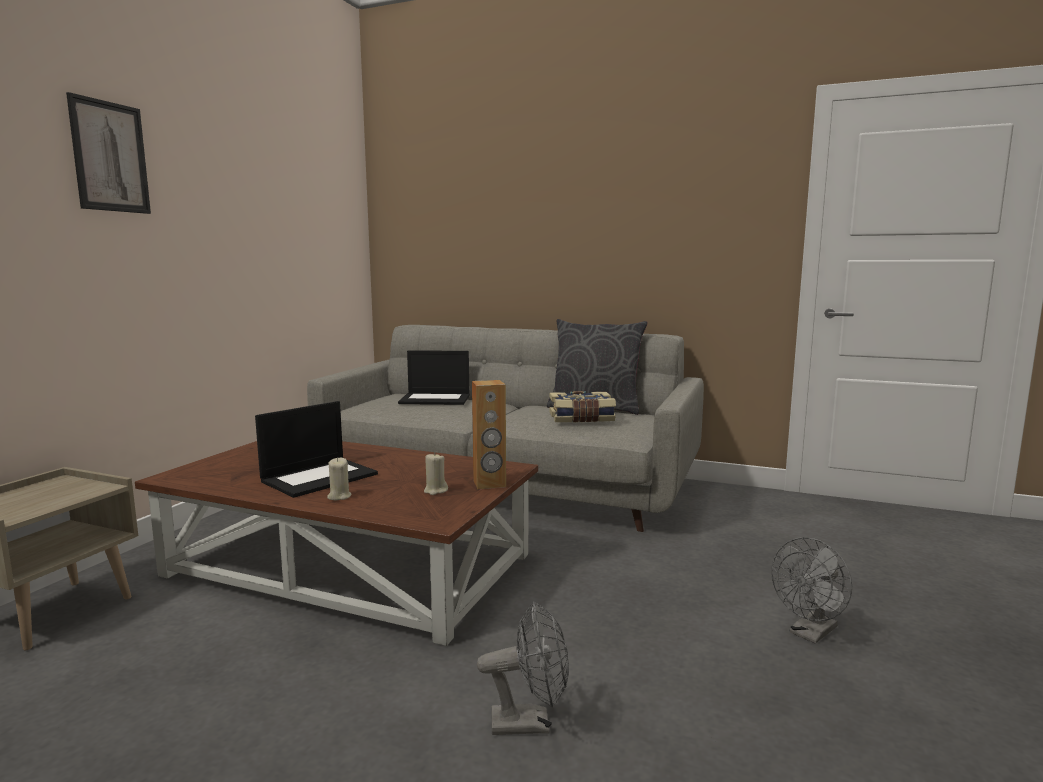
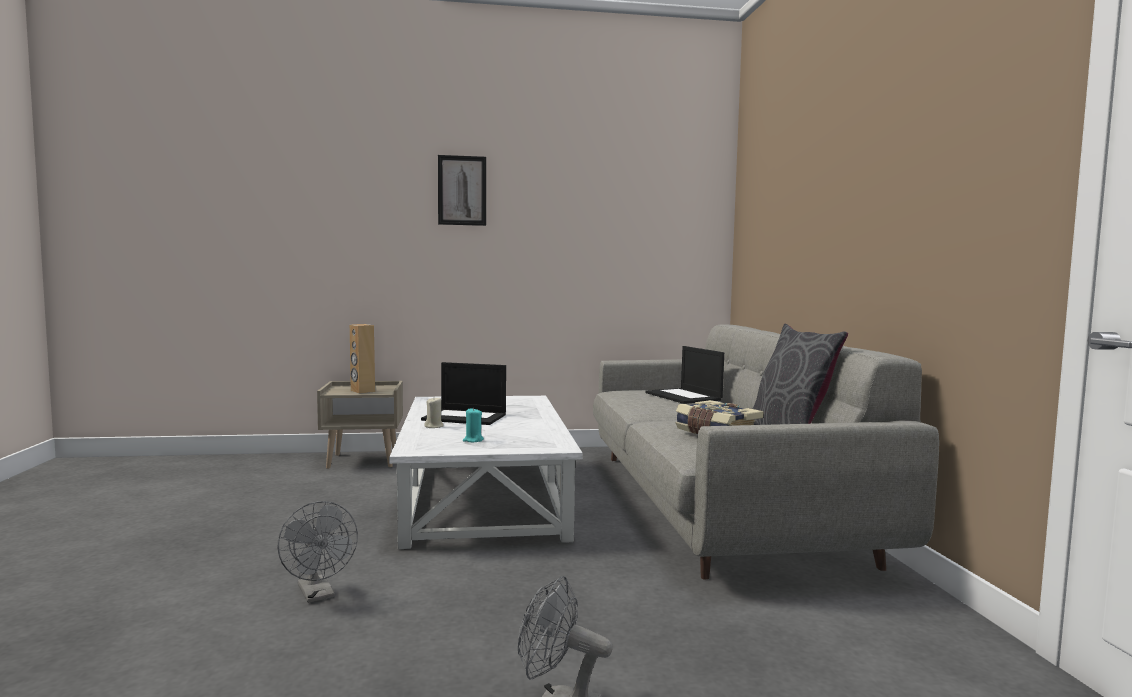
camera: 60 degrees right, 5 degrees down
(352, 565) = (485, 497): brown coffee table -> white coffee table
(435, 491) = (473, 440): beige candle -> turquoise candle
(489, 484) = (507, 448): brown speaker -> brown speaker (362, 391)

